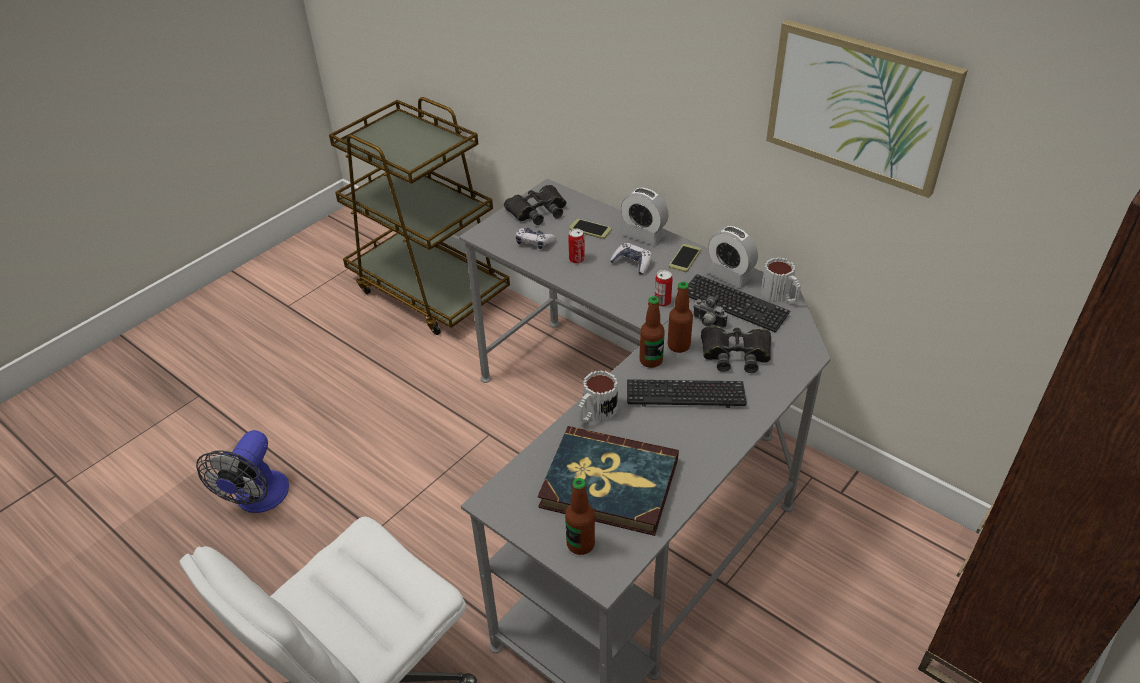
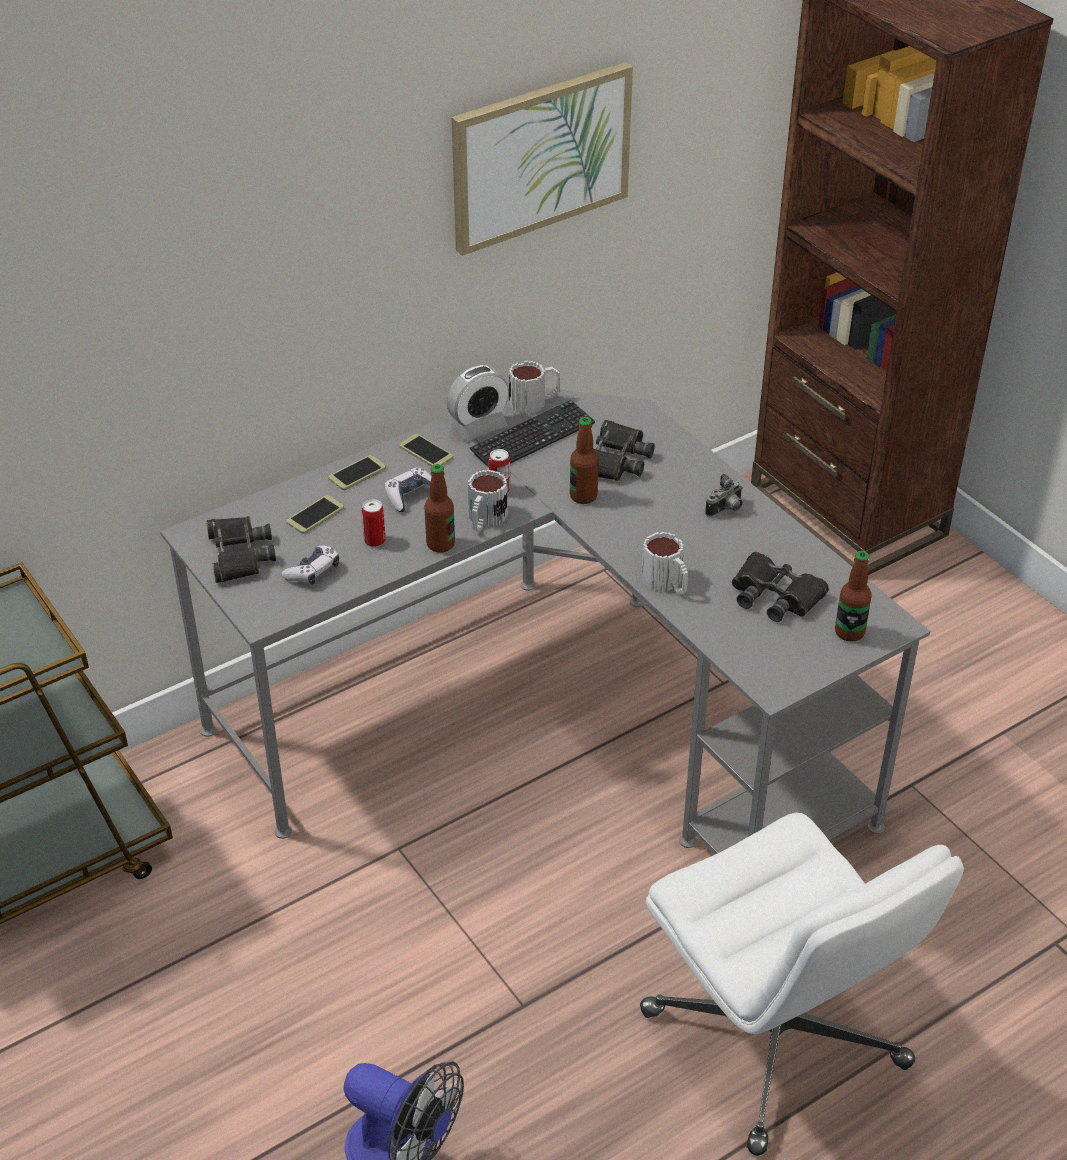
camera: 75 degrees left, 0 degrees up
(609, 484) = (775, 595): book -> black binoculars
(623, 302) = (484, 520): none -> mug
(643, 235) = (357, 473): alarm clock -> phone
(651, 360) = (599, 523): bottle -> bottle (440, 544)
(685, 394) = (664, 511): keyboard -> none
(707, 323) = (555, 465): camera -> camera (726, 510)

